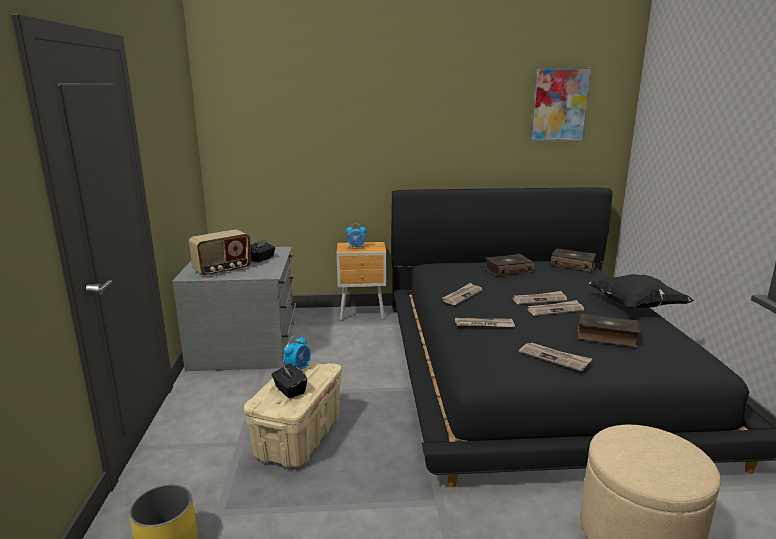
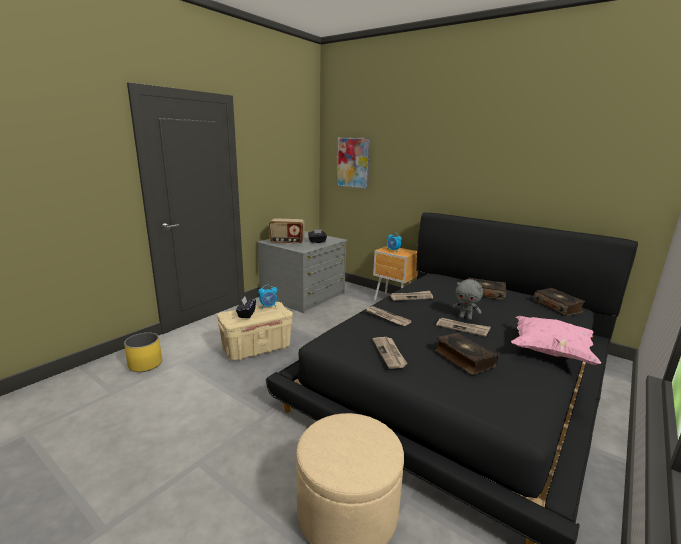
camera: 40 degrees right, 0 degrees up
(539, 299) = (465, 318): newspaper -> grey plush toy
(559, 104) = (592, 150): picture -> picture (353, 162)
(635, 306) = (550, 352): black pillow -> pink pillow

